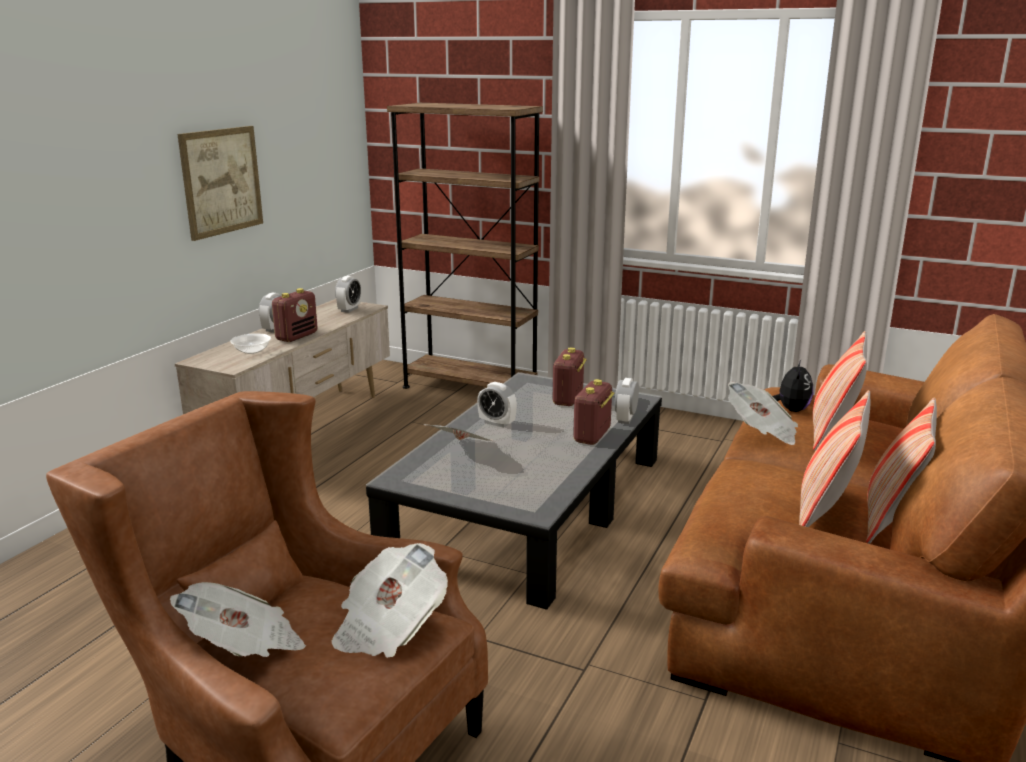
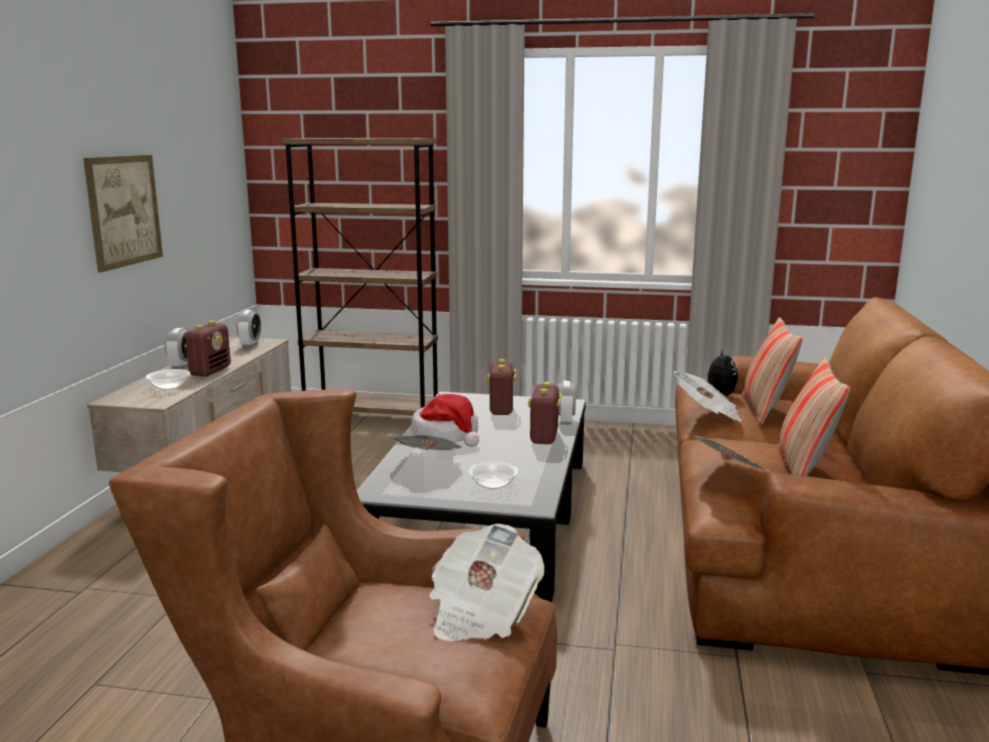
camera: 15 degrees left, 5 degrees down
(244, 647) = (342, 652): newspaper -> newspaper (728, 475)
(497, 423) = (447, 435): alarm clock -> hat
(509, 484) = (493, 485): none -> bowl
(891, 519) = (856, 470): pillow -> none

